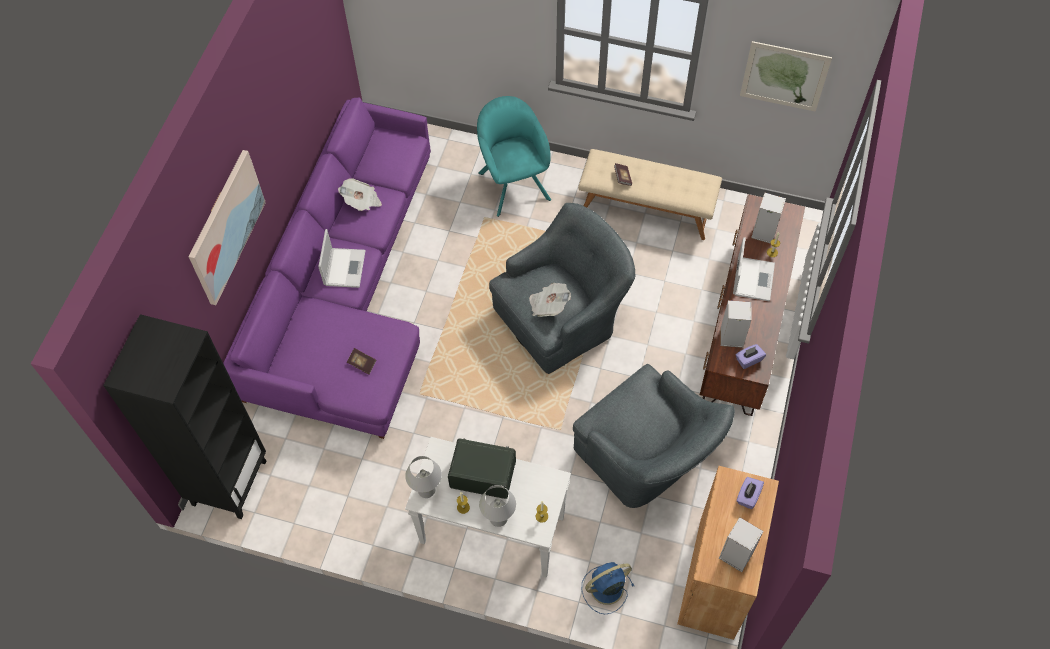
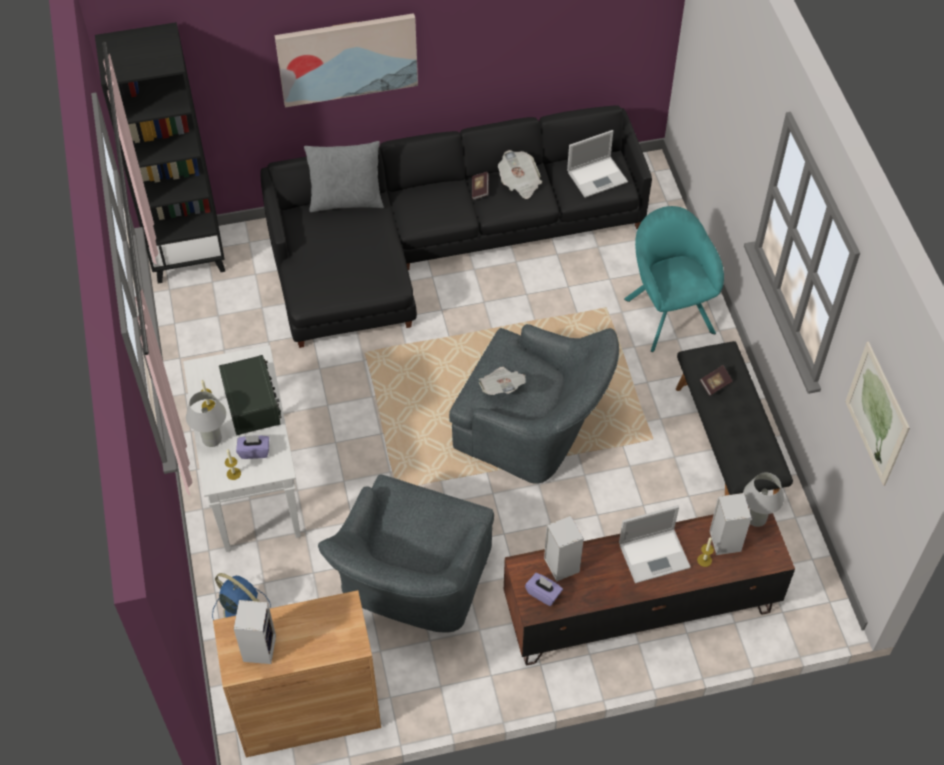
camera: 60 degrees right, 5 degrees down
(291, 326) = (346, 200): none -> grey pillow
(344, 267) = (436, 206): laptop -> laptop (598, 176)
(347, 294) = (438, 242): purple sofa -> black sofa
(362, 364) = (338, 271): book -> book (480, 189)
(426, 490) = (211, 368): white table lamp -> white table lamp (756, 518)
(513, 182) = (667, 311): turquoise armchair -> turquoise armchair turned 60 degrees counterclockwise
(647, 208) = (726, 447): beige bench -> black bench
(748, 496) = (335, 632): purple tissue box -> purple tissue box (254, 451)

